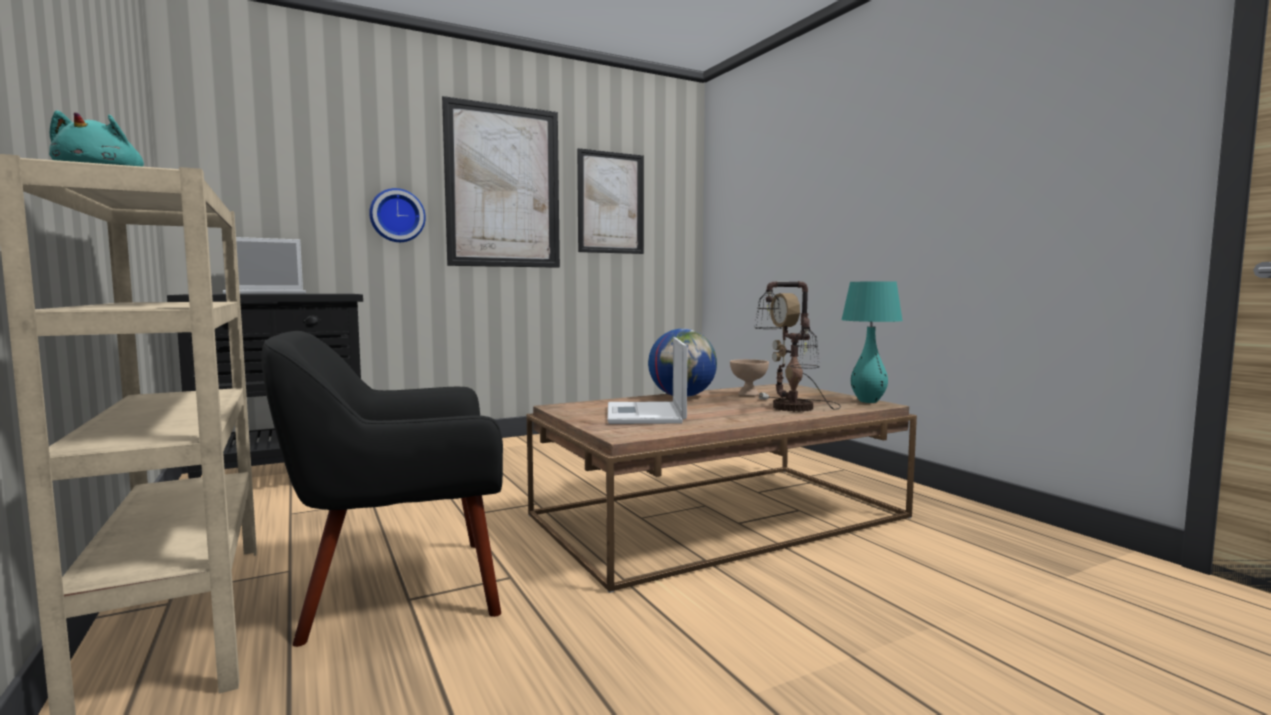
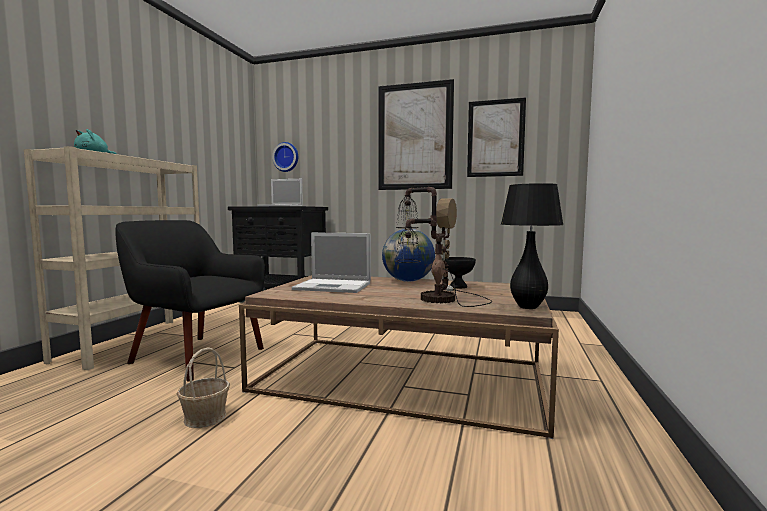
camera: 45 degrees right, 0 degrees up
(397, 216) = (352, 162): wall clock -> wall clock (286, 157)
(645, 414) = (334, 286): laptop -> laptop turned 120 degrees counterclockwise
(647, 631) = (204, 417): none -> basket
(749, 394) = (458, 287): beige bowl -> black bowl
(868, 401) = (527, 307): turquoise table lamp -> black table lamp

